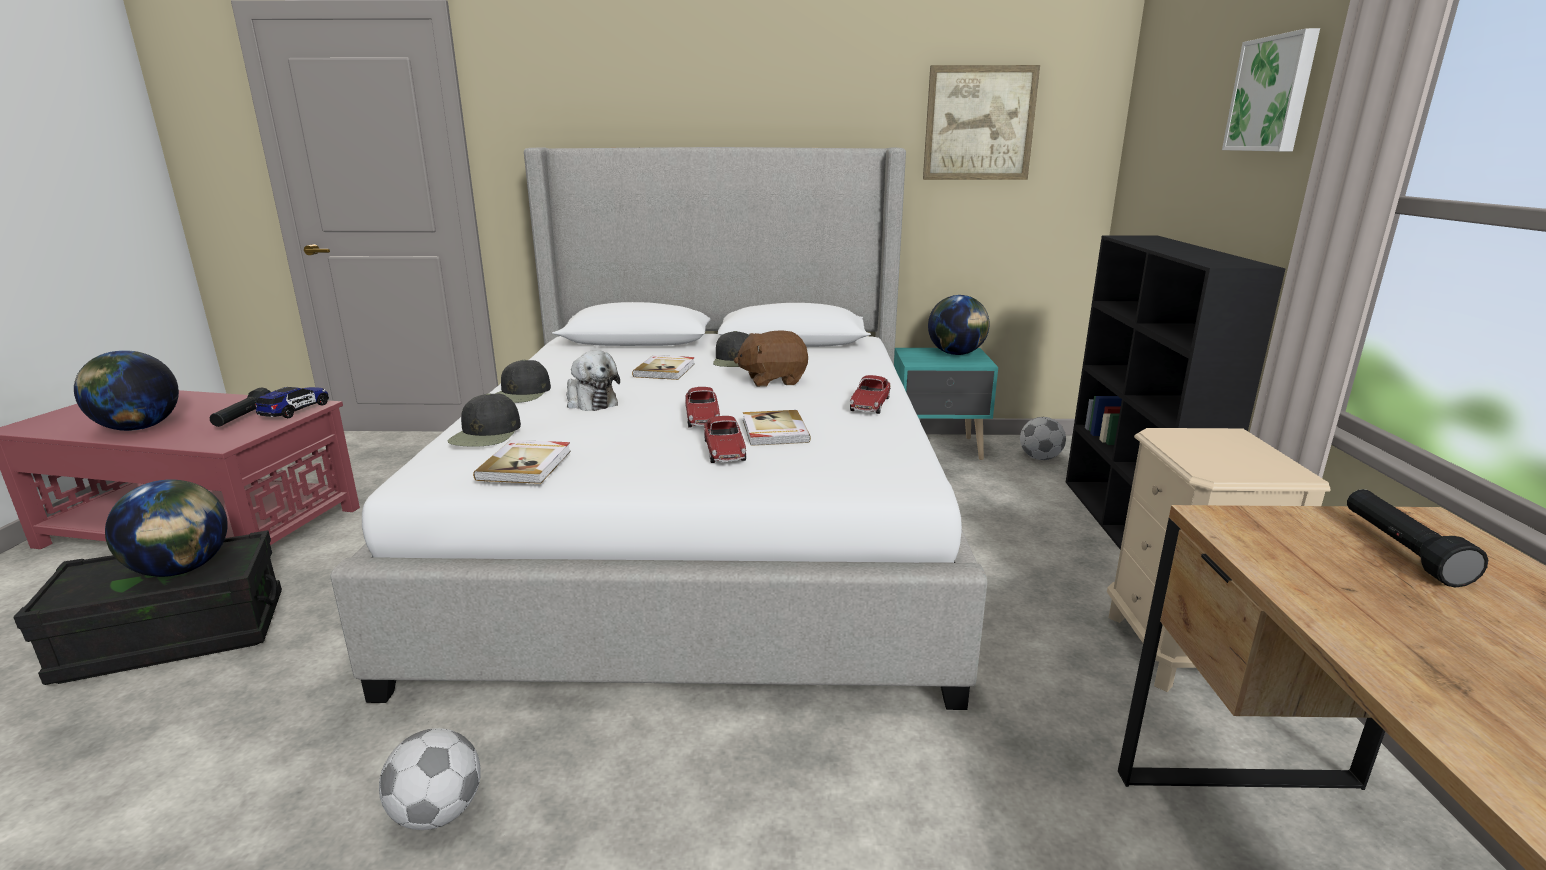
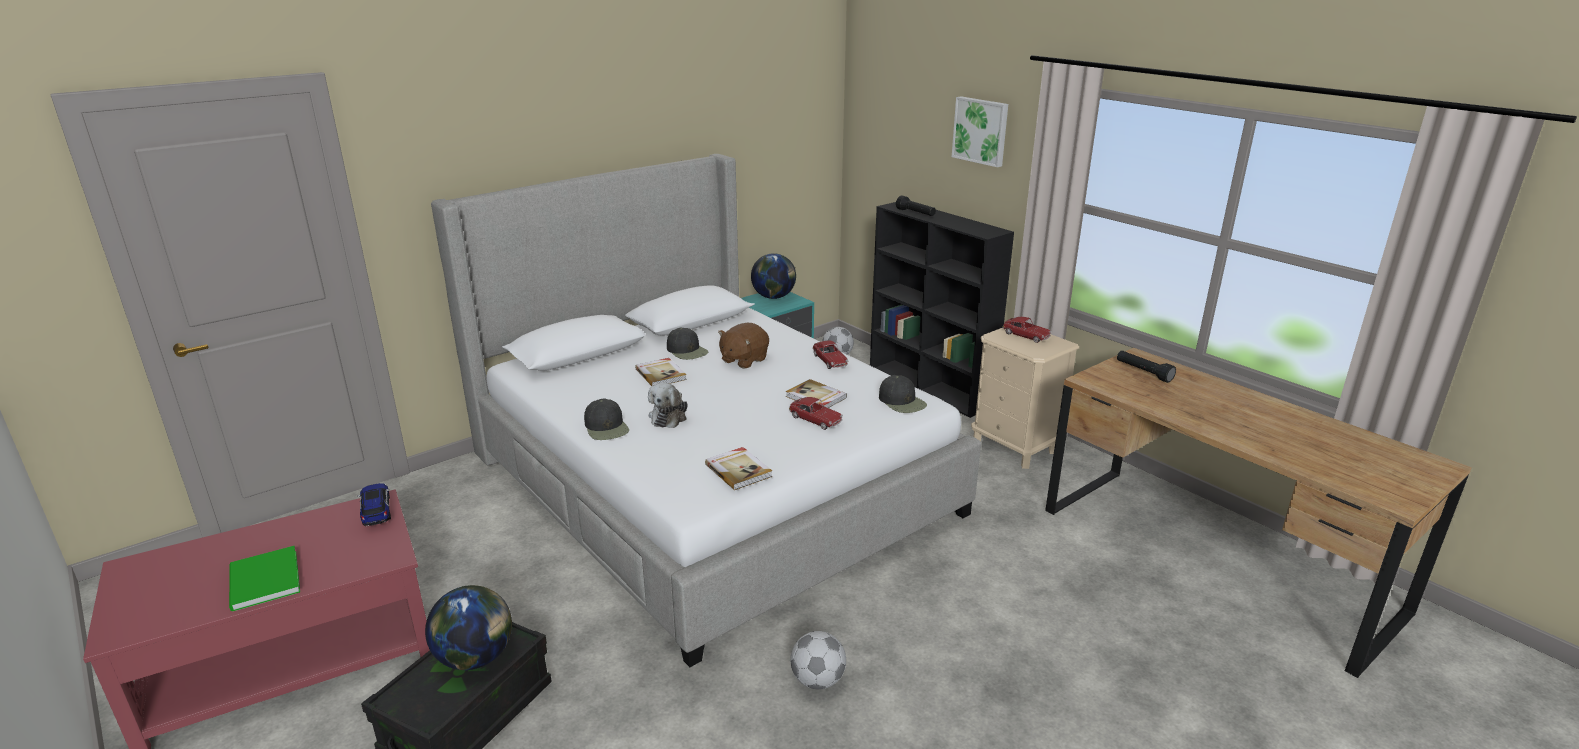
camera: 40 degrees left, 5 degrees up
(138, 428) = (262, 582): globe -> green book
(243, 418) = (346, 535): black flashlight -> black flashlight (916, 213)
(486, 434) = (667, 462): black cap -> black cap (902, 402)
(590, 402) = (669, 416): plush toy -> plush toy turned 90 degrees clockwise
(702, 417) = (761, 403): toy car -> toy car (1026, 335)
(979, 123) = (763, 126): picture -> none

